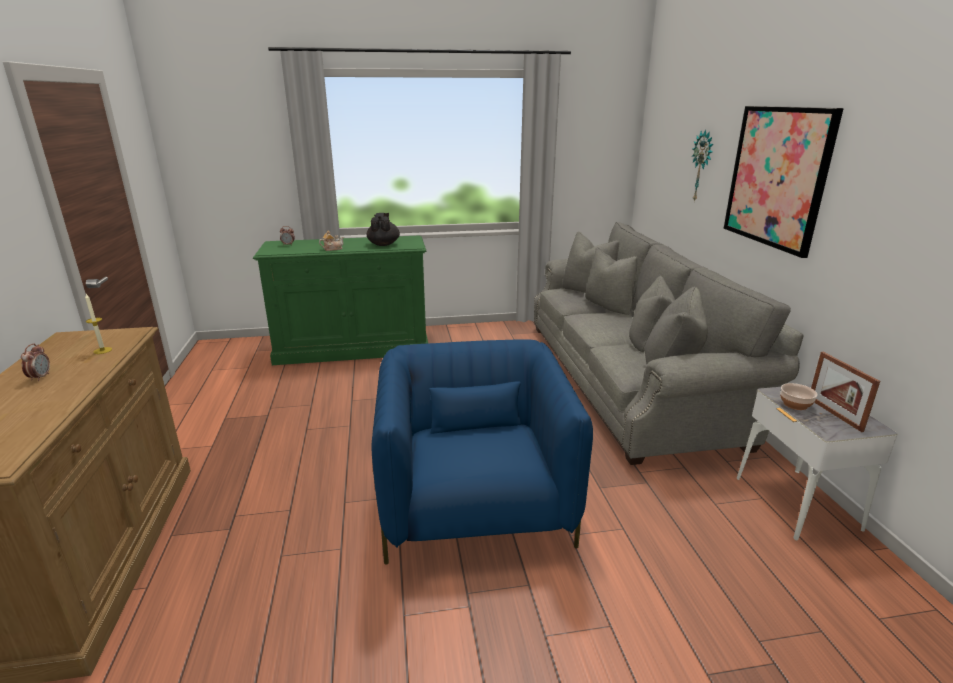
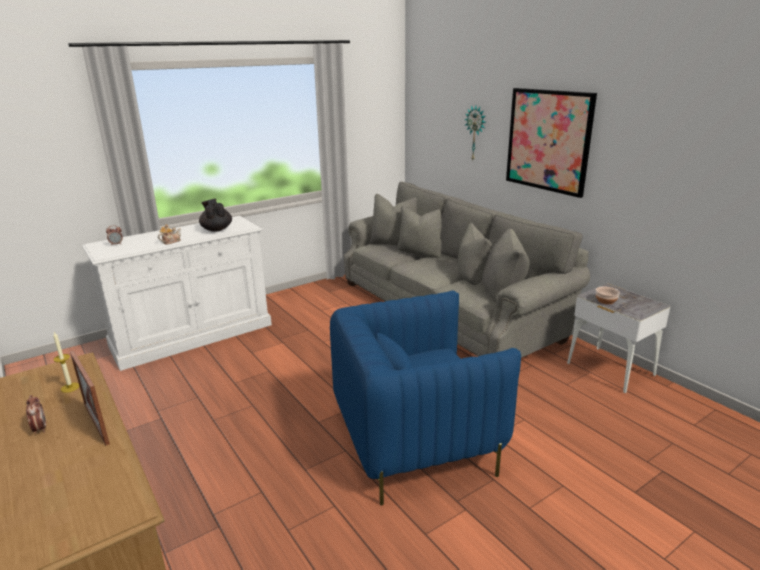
camera: 25 degrees left, 0 degrees up
(354, 348) = (193, 335): green cabinet -> white cabinet
(476, 506) = (413, 437): blue armchair -> blue armchair turned 75 degrees counterclockwise
(834, 414) = (631, 302): picture frame -> picture frame (96, 424)

